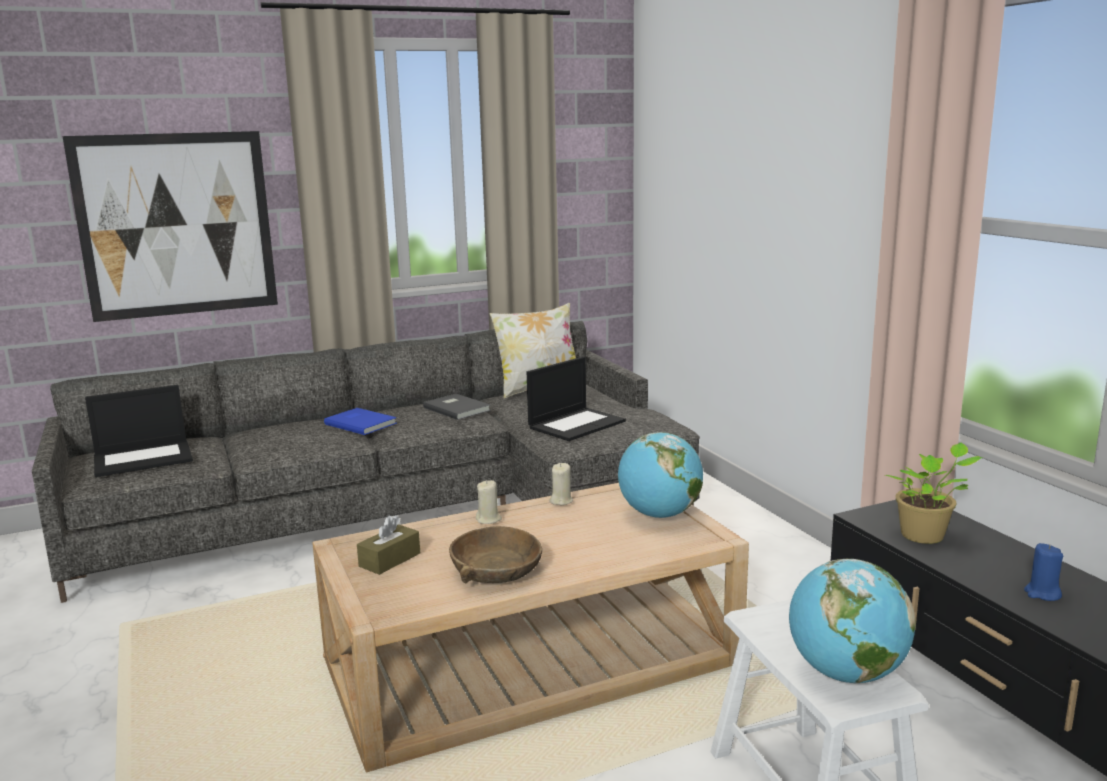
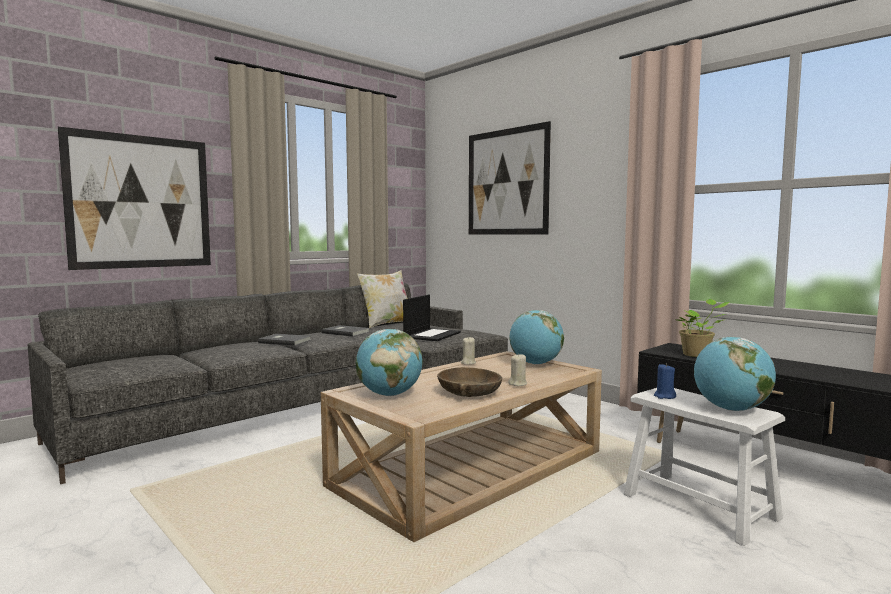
camera: 20 degrees left, 10 degrees down
(144, 458) = (130, 364): laptop -> none
(361, 423) = (285, 341): blue book -> grey book
(390, 560) = (389, 395): brown tissue box -> globe
(488, 519) = (433, 373): beige candle -> beige candle (518, 384)
(733, 165) = (507, 182): none -> picture
(1042, 594) = (784, 368): blue candle -> blue candle (664, 396)

